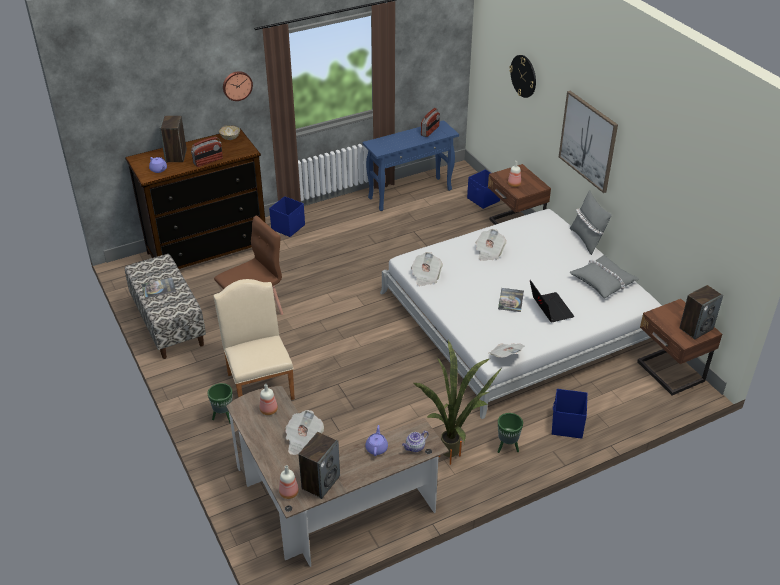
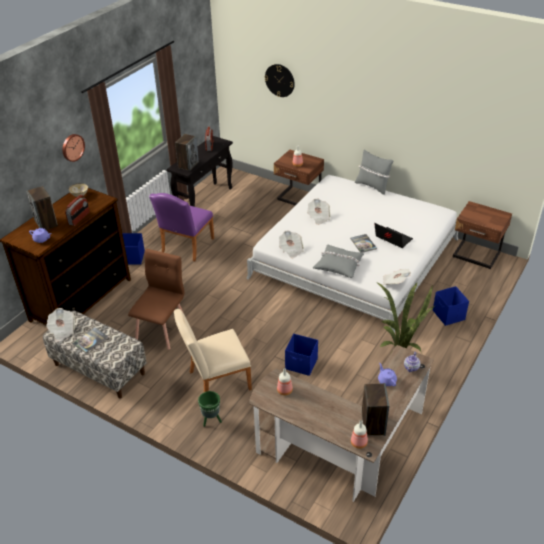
camera: 30 degrees left, 0 degrees up
(259, 382) = (215, 381): beige chair -> beige chair turned 60 degrees counterclockwise
(303, 441) = (331, 400): newspaper -> newspaper (62, 330)
(348, 236) = (186, 247): none -> purple chair
(410, 194) = (205, 201): blue console table -> black console table
(483, 200) = (260, 187): blue storage box -> blue storage box (301, 364)
(507, 447) = (426, 347): green planter -> none
(588, 141) = (357, 112): picture -> none
(603, 281) = (408, 208): grey pillow -> grey pillow (339, 265)
(696, 328) = (495, 216): speaker -> speaker (188, 165)

